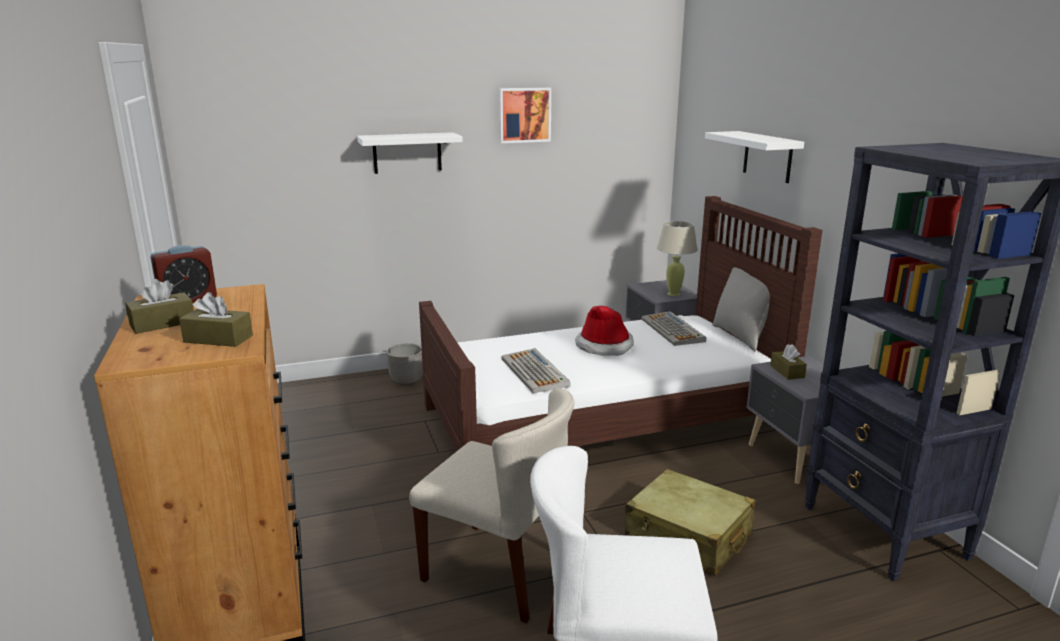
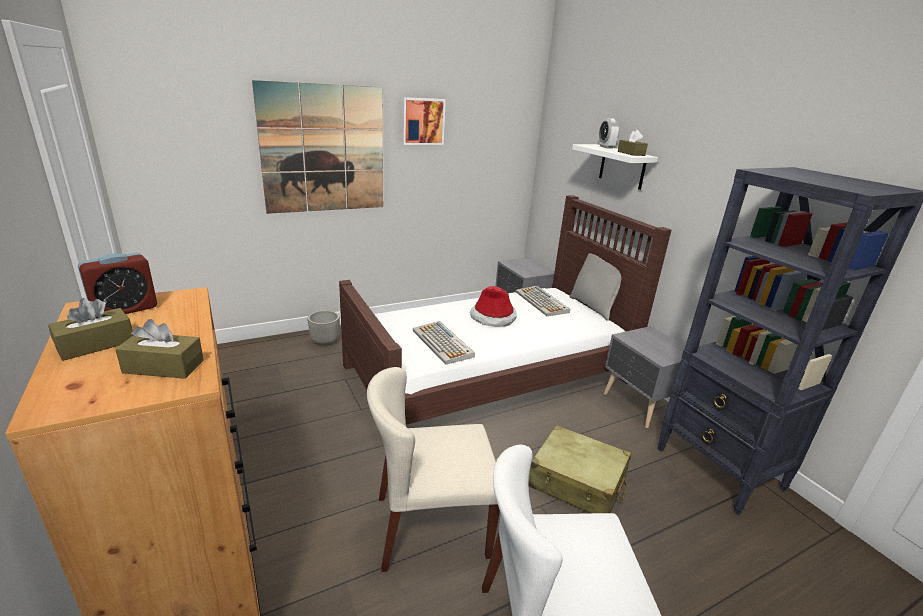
camera: 10 degrees left, 5 degrees up
(407, 153) = (324, 150): white shelf -> picture
(500, 569) = (430, 527): beige chair -> beige chair turned 150 degrees clockwise
(673, 294) = (535, 270): beige table lamp -> none
(746, 133) = (606, 147): none -> alarm clock
(787, 371) = (640, 341): brown tissue box -> brown tissue box (631, 153)

